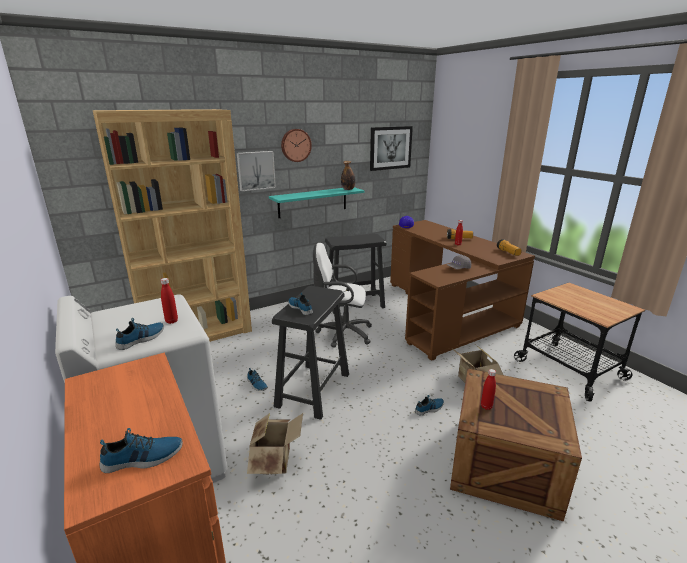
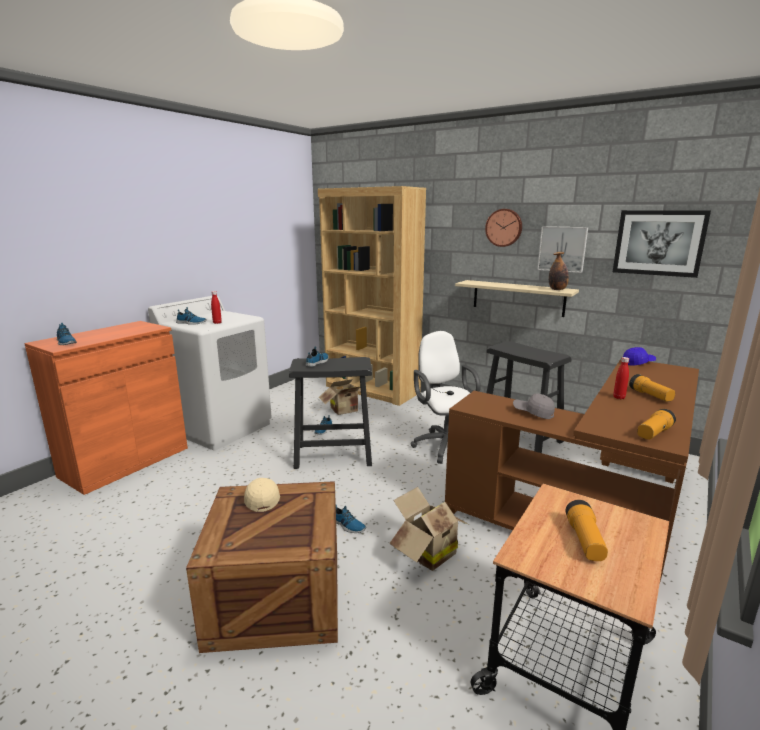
camera: 65 degrees right, 5 degrees down
(256, 170) = (457, 250): picture -> picture (562, 249)
(275, 460) = (236, 463): cardboard box -> cardboard box (345, 411)
(313, 202) = (518, 298): turquoise shelf -> beige shelf
(486, 406) = (262, 499): red bottle -> beige cap
(587, 302) = (585, 541): none -> flashlight

